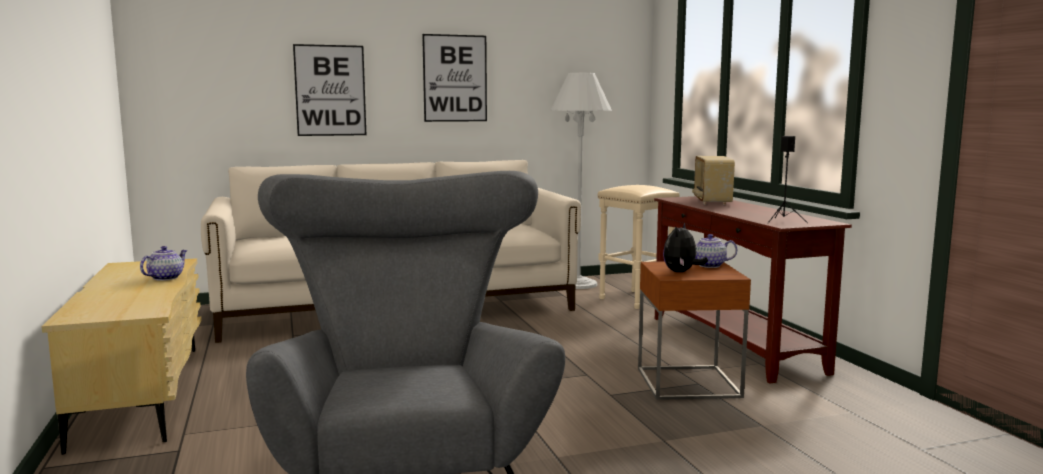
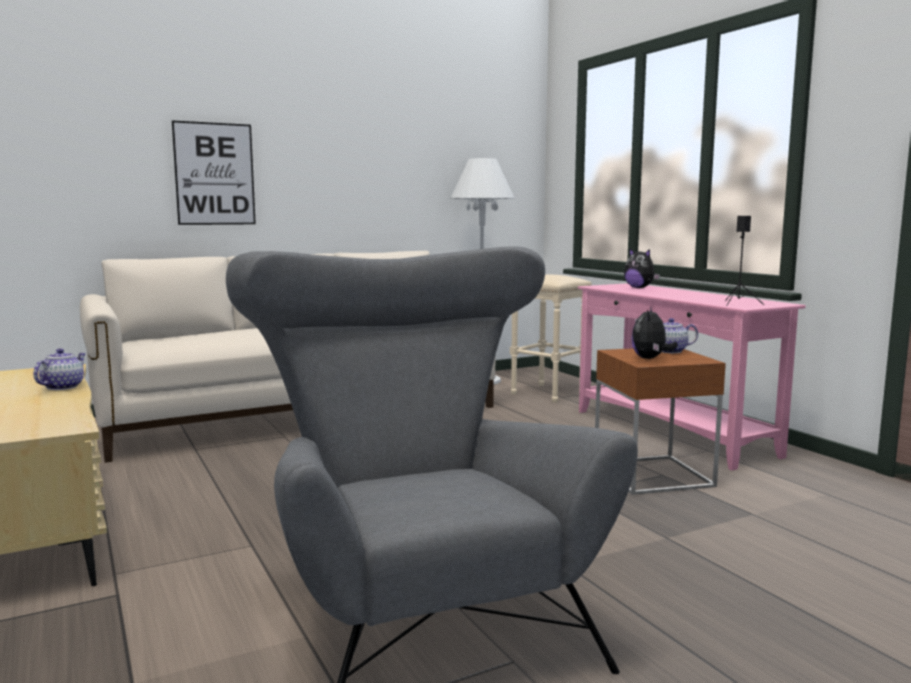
camera: 10 degrees left, 0 degrees up
(455, 78) = (349, 163): picture -> none
(711, 201) = (639, 288): radio -> plush toy
(735, 344) = (673, 433): brown console table -> pink console table

